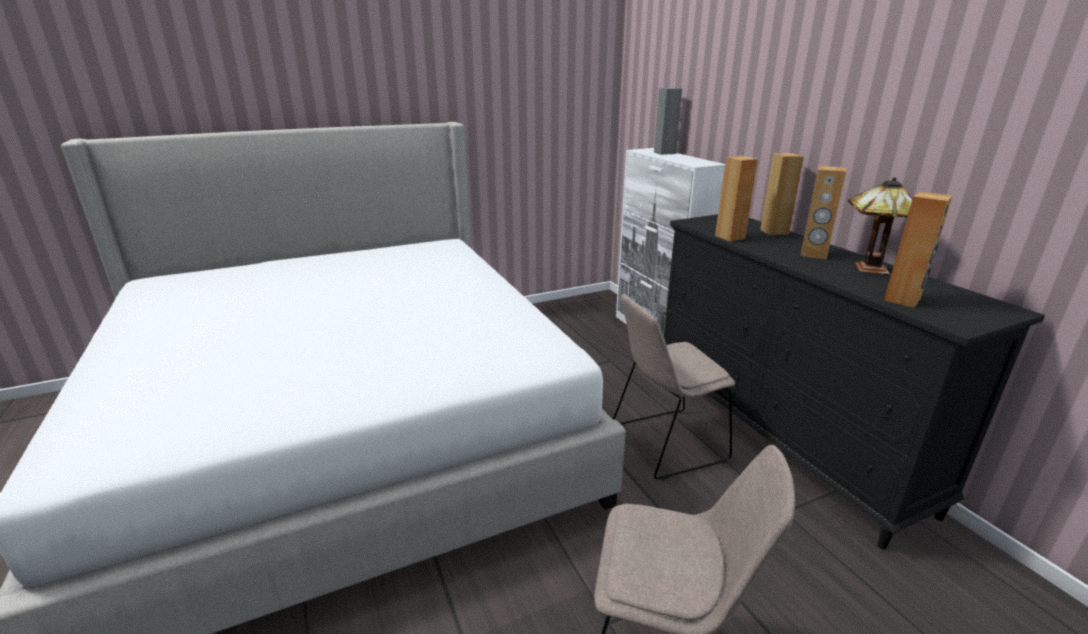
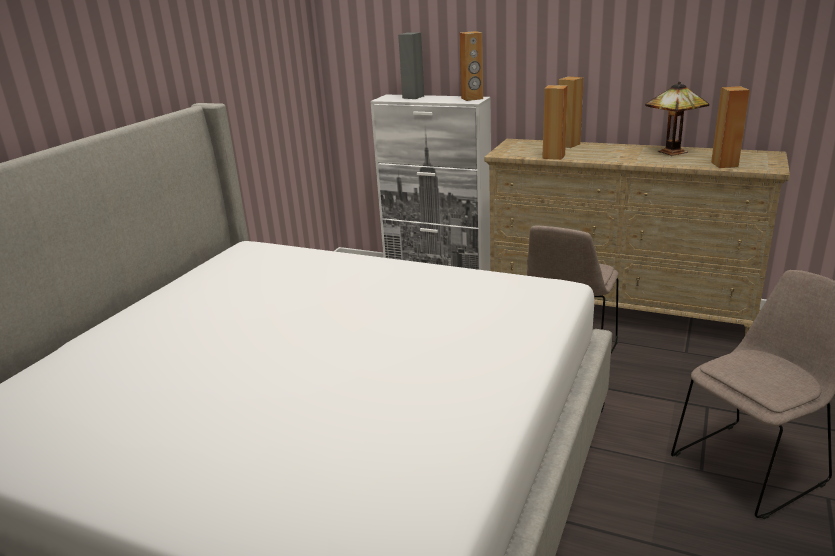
camera: 40 degrees left, 0 degrees up
(778, 435) = (619, 309): black dresser -> beige dresser
(813, 254) = (625, 153): brown speaker -> brown speaker (472, 98)

